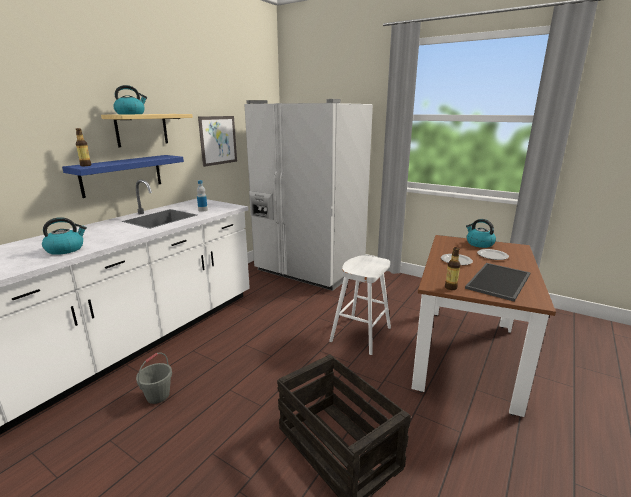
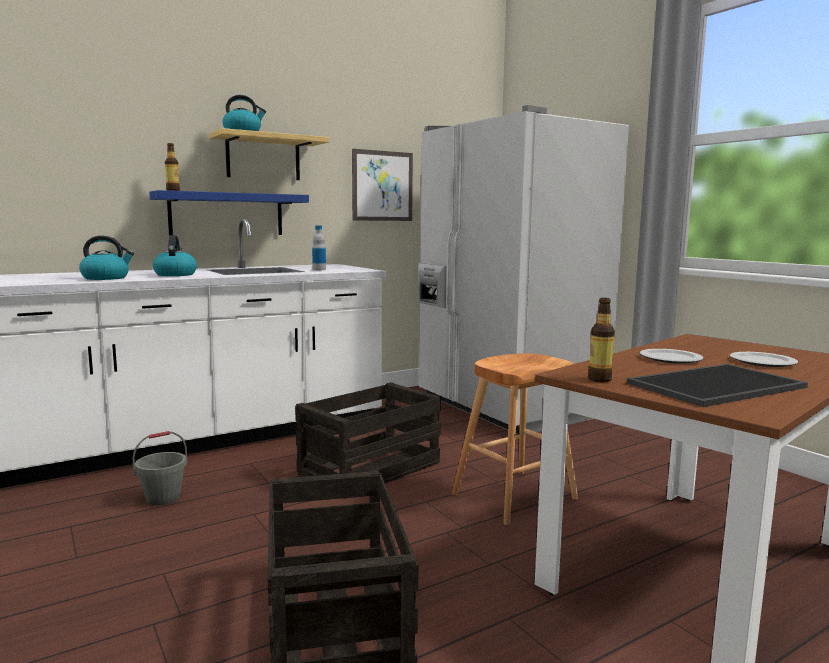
camera: 25 degrees right, 10 degrees down
(271, 335) = (369, 469): none -> crate
(360, 334) = (514, 497): white stool -> brown stool
(479, 244) = (761, 349): kettle -> kettle (175, 274)

